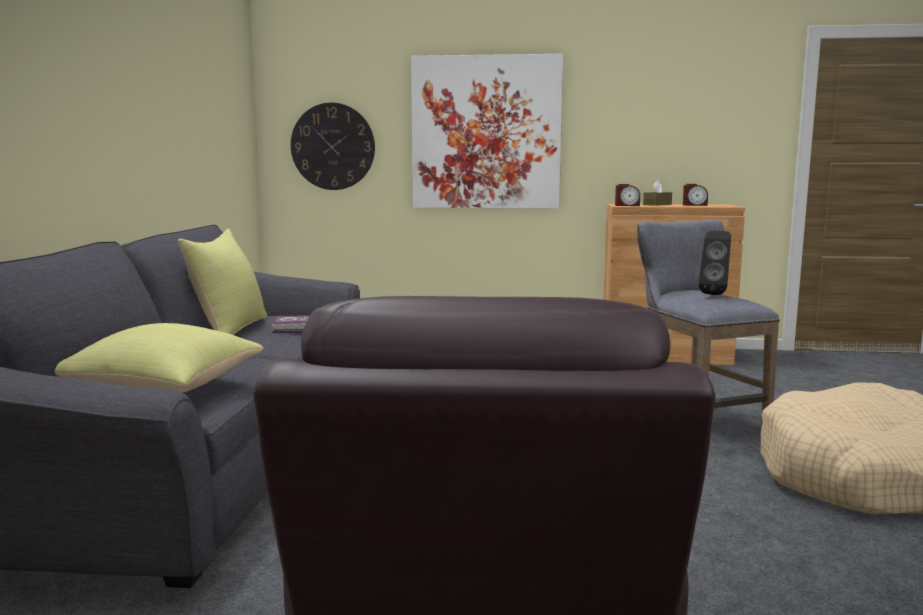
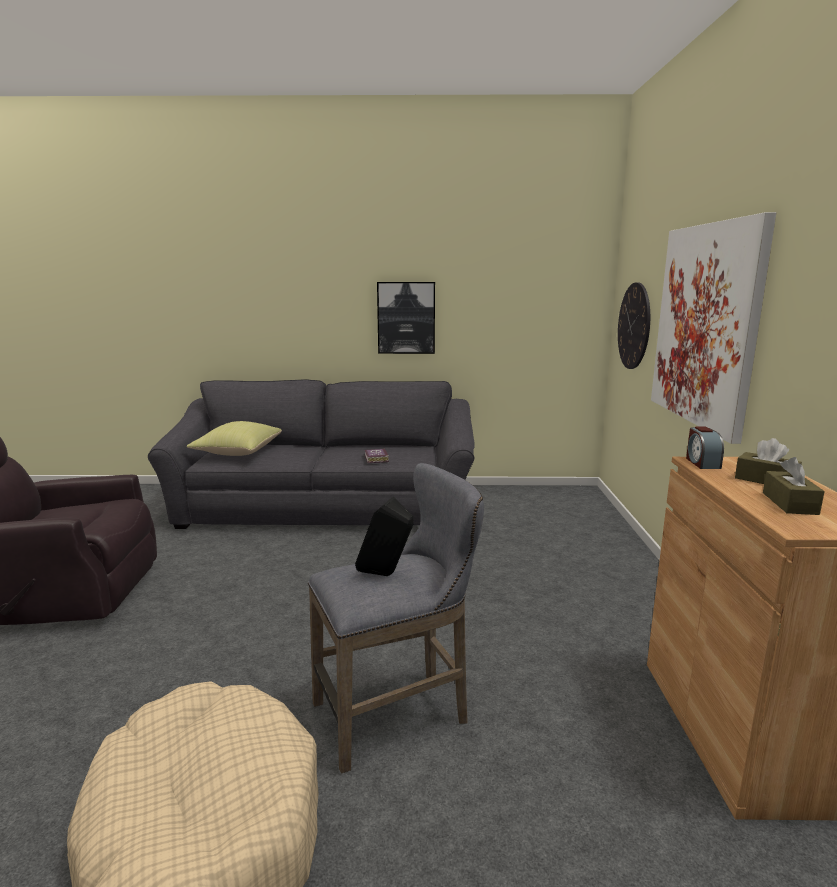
camera: 85 degrees right, 5 degrees up
(137, 133) = (406, 318): none -> picture
(230, 328) = (377, 447): yellow pillow -> none
(694, 205) = (789, 503): alarm clock -> brown tissue box

